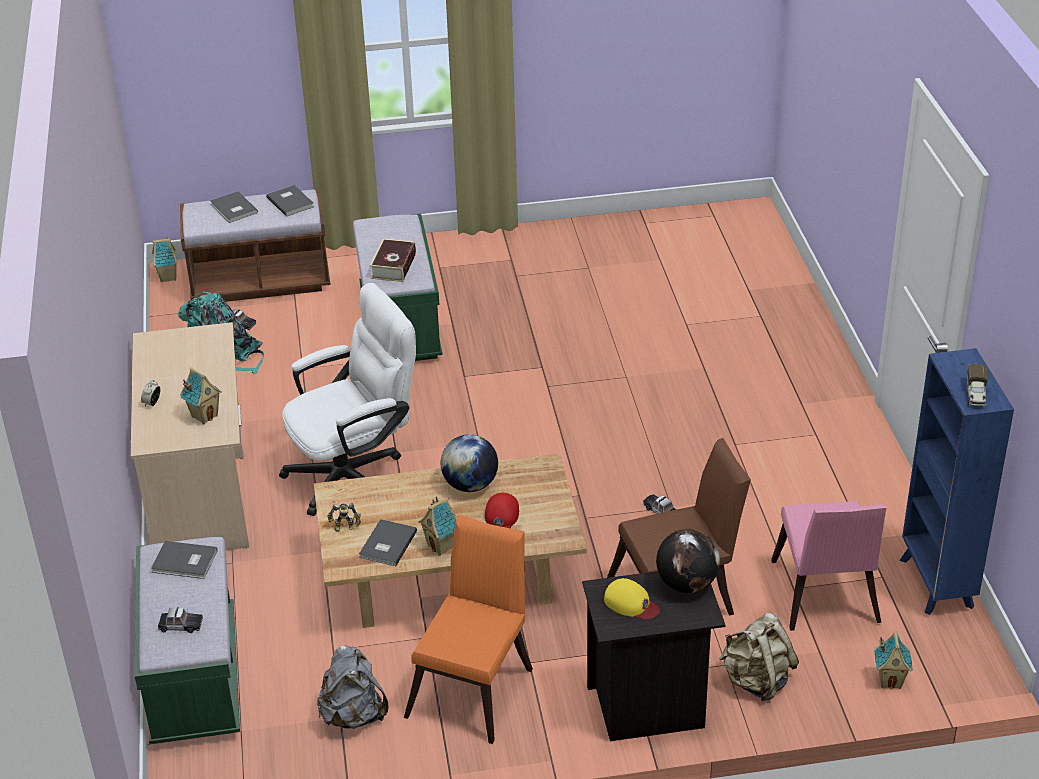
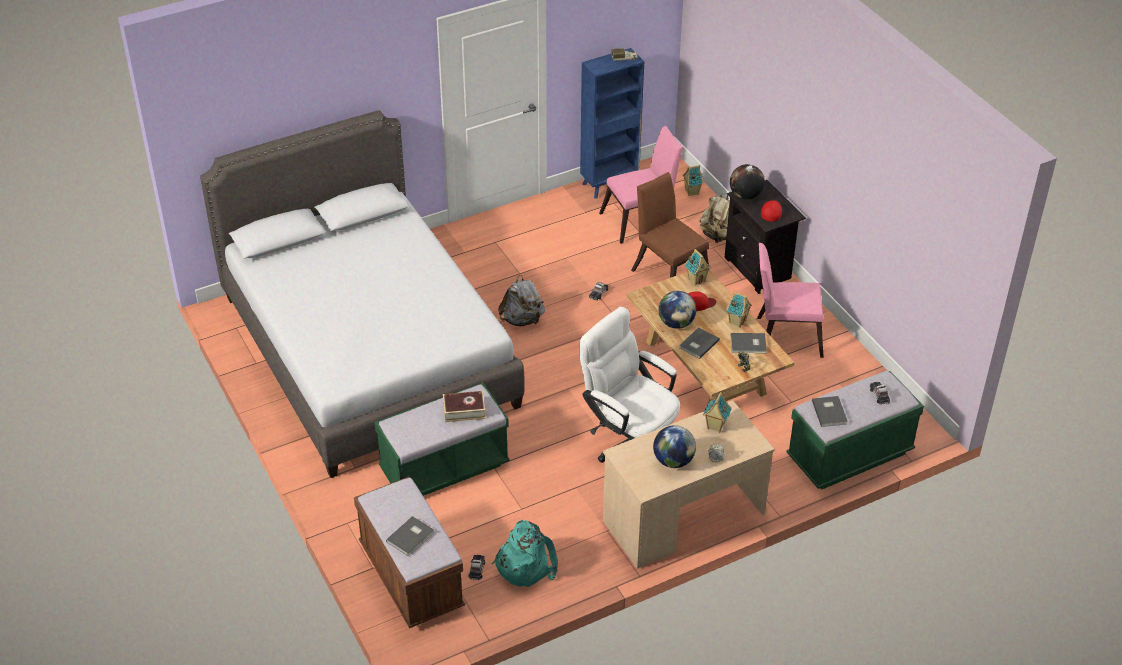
camera: 110 degrees left, 5 degrees up
(168, 277) = (424, 647): toy house -> toy house (696, 280)
(175, 369) = (673, 461): none -> globe
(291, 201) = (387, 502): grey book -> grey book (698, 344)
(353, 715) = (833, 378): grey backpack -> grey backpack (522, 320)
(475, 687) = (784, 336): orange chair -> pink chair
(628, 299) = (368, 351): none -> grey bed
(631, 603) = (771, 211): yellow cap -> red cap

